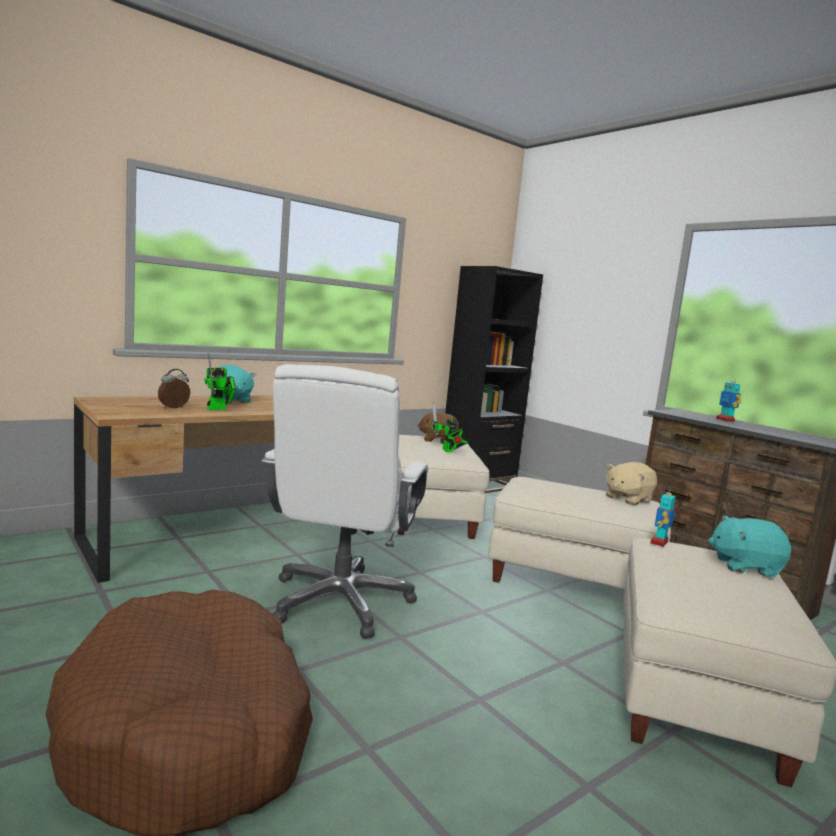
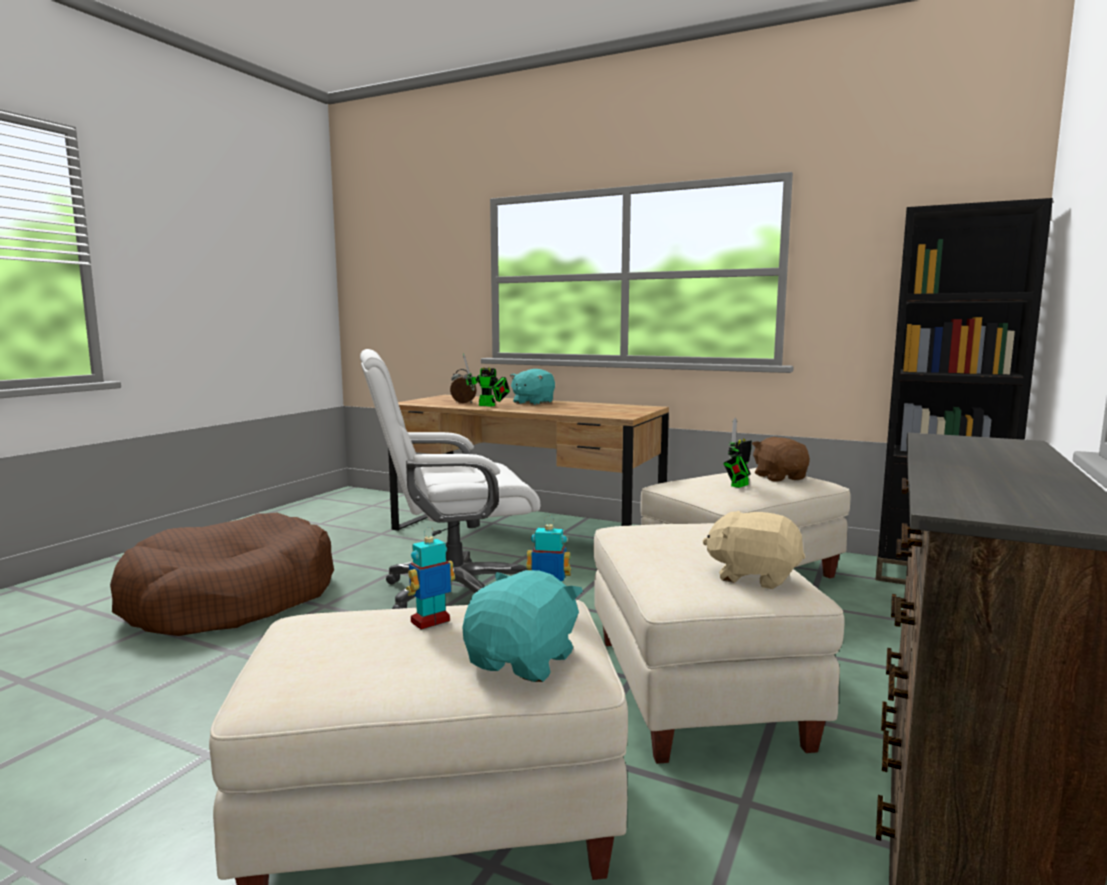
camera: 65 degrees right, 0 degrees up
(725, 420) = (1016, 459): toy robot -> toy robot (431, 622)
(745, 566) = (523, 661): turquoise plush toy -> turquoise plush toy turned 45 degrees clockwise

